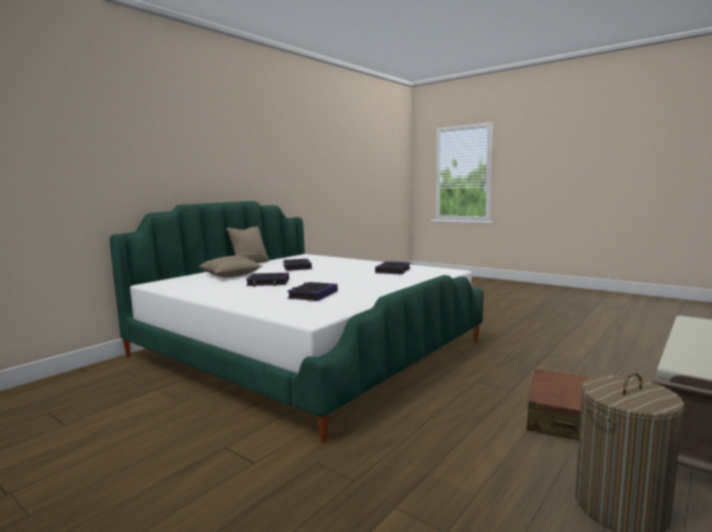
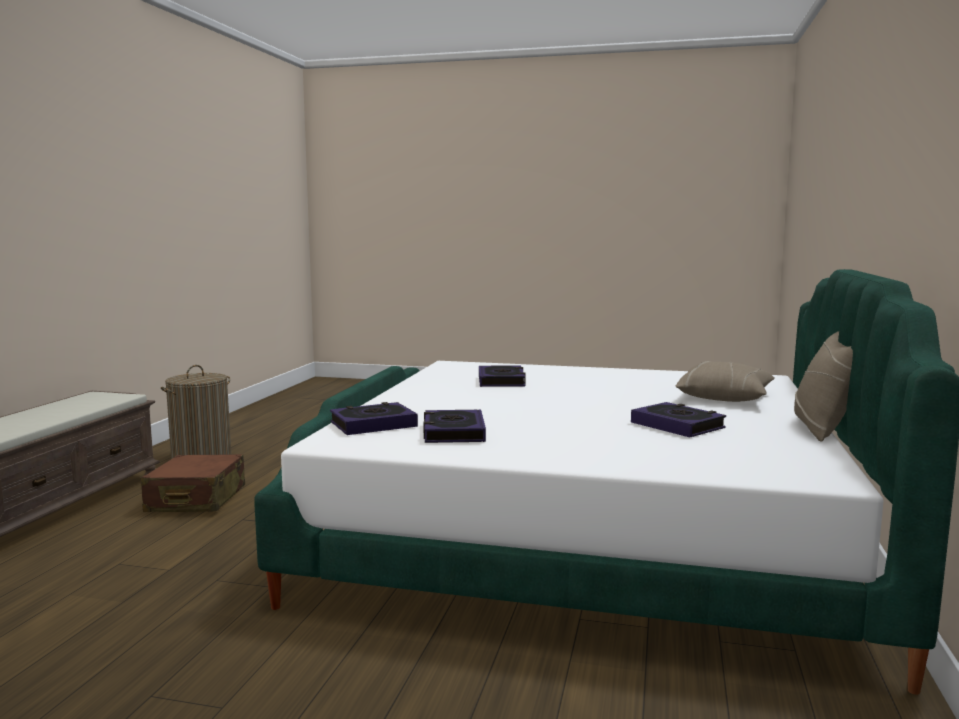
camera: 155 degrees right, 0 degrees up
(268, 283) = (613, 391): book -> book (373, 425)

